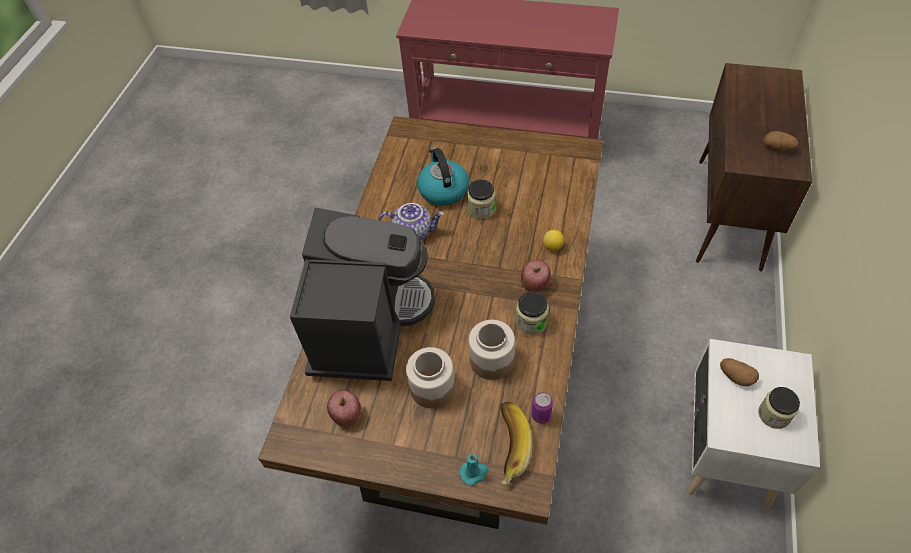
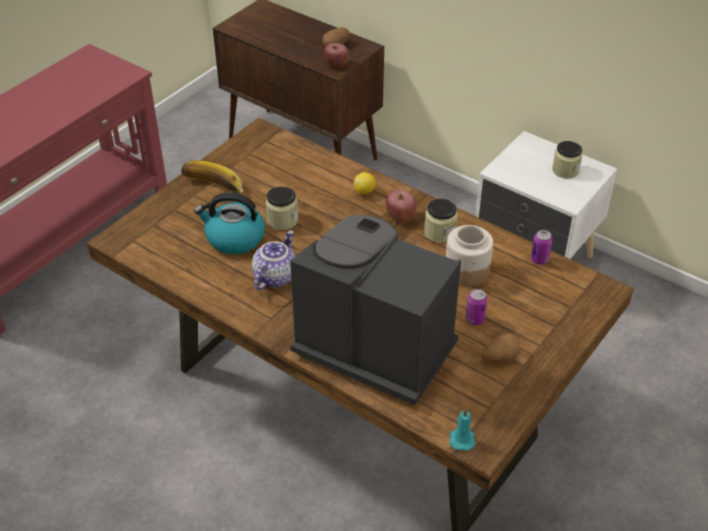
camera: 70 degrees left, 10 degrees down
(347, 415) = (474, 390): apple -> apple (336, 65)
(432, 387) = (474, 319): jar -> can
(474, 472) = (575, 318): turquoise candle -> turquoise candle (462, 439)
(506, 446) = (559, 290): banana -> banana (213, 188)
(735, 376) = (522, 174): potato -> potato (499, 358)

